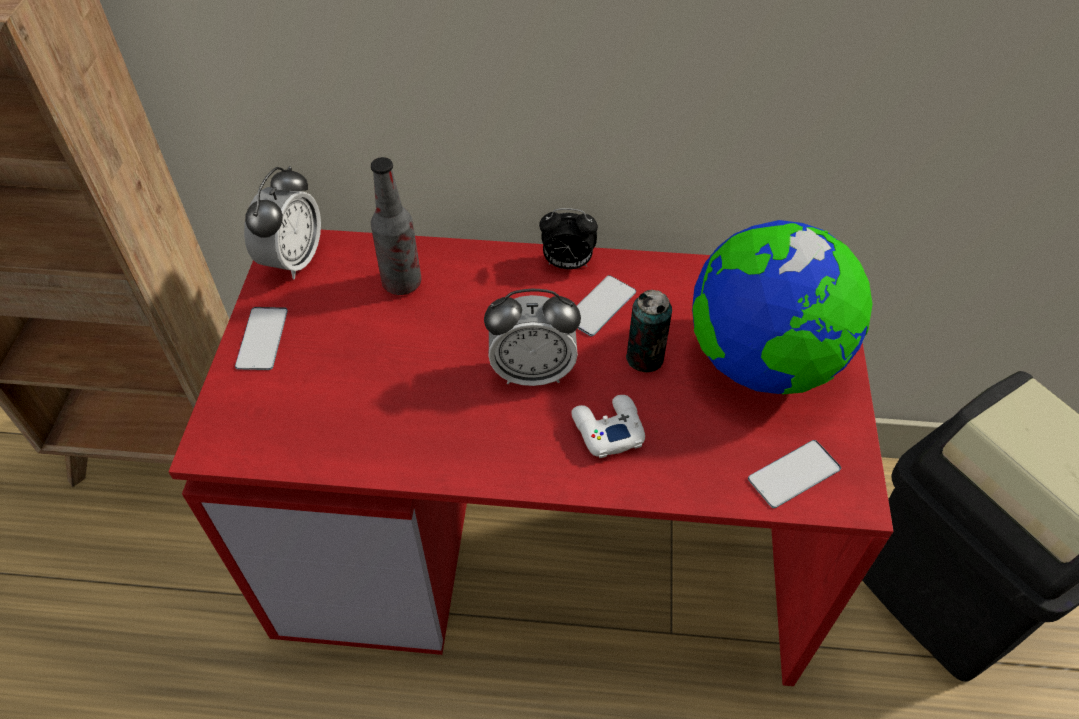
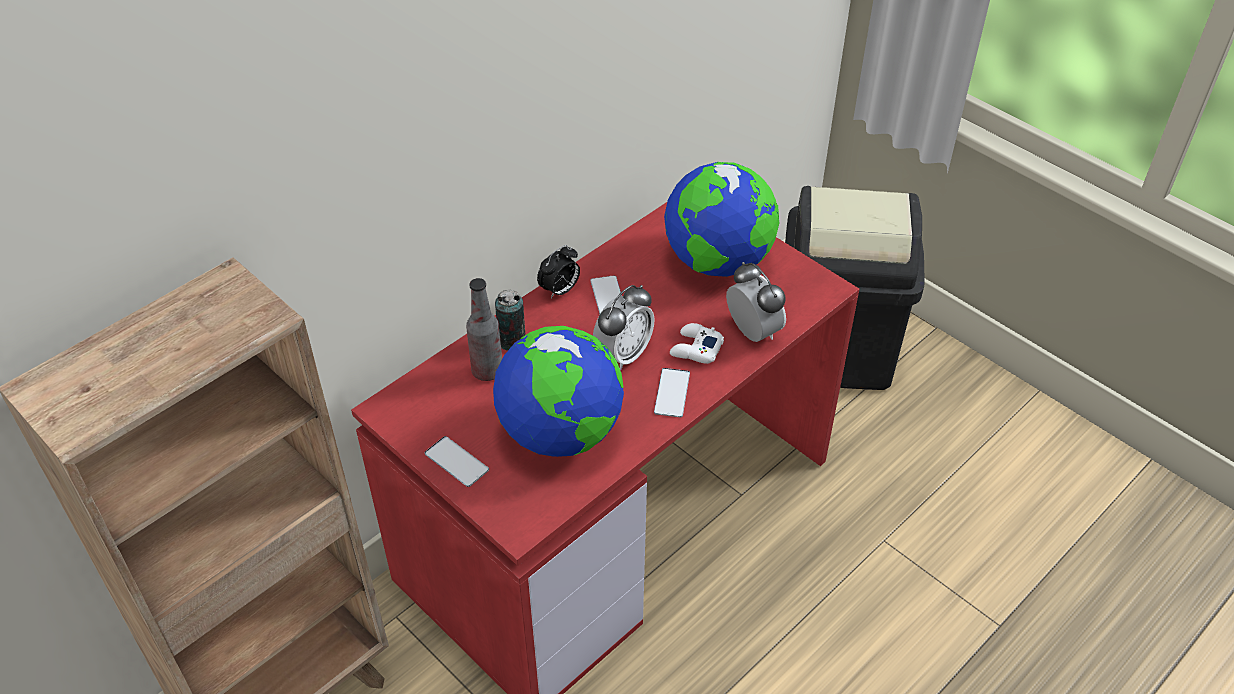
camera: 50 degrees left, 5 degrees down
(293, 260) = (403, 412): alarm clock -> alarm clock (753, 332)
(371, 393) = (561, 433): none -> globe
(644, 358) = (665, 304): can -> can (512, 341)
(794, 474) = (795, 299): phone -> phone (672, 393)

